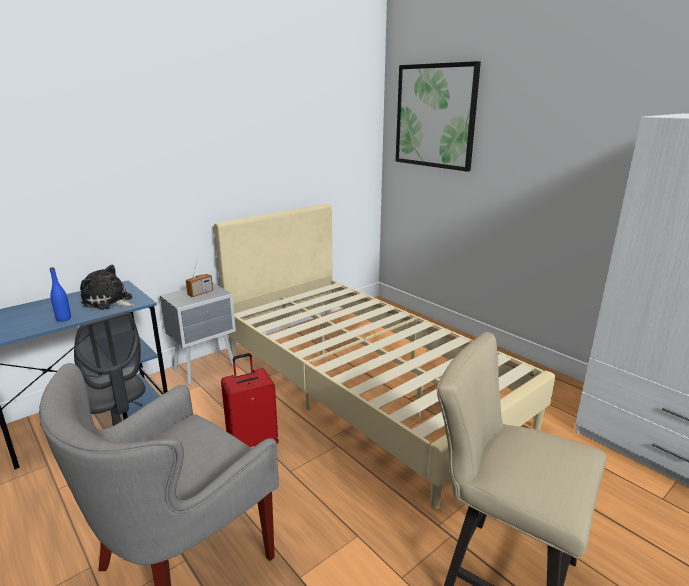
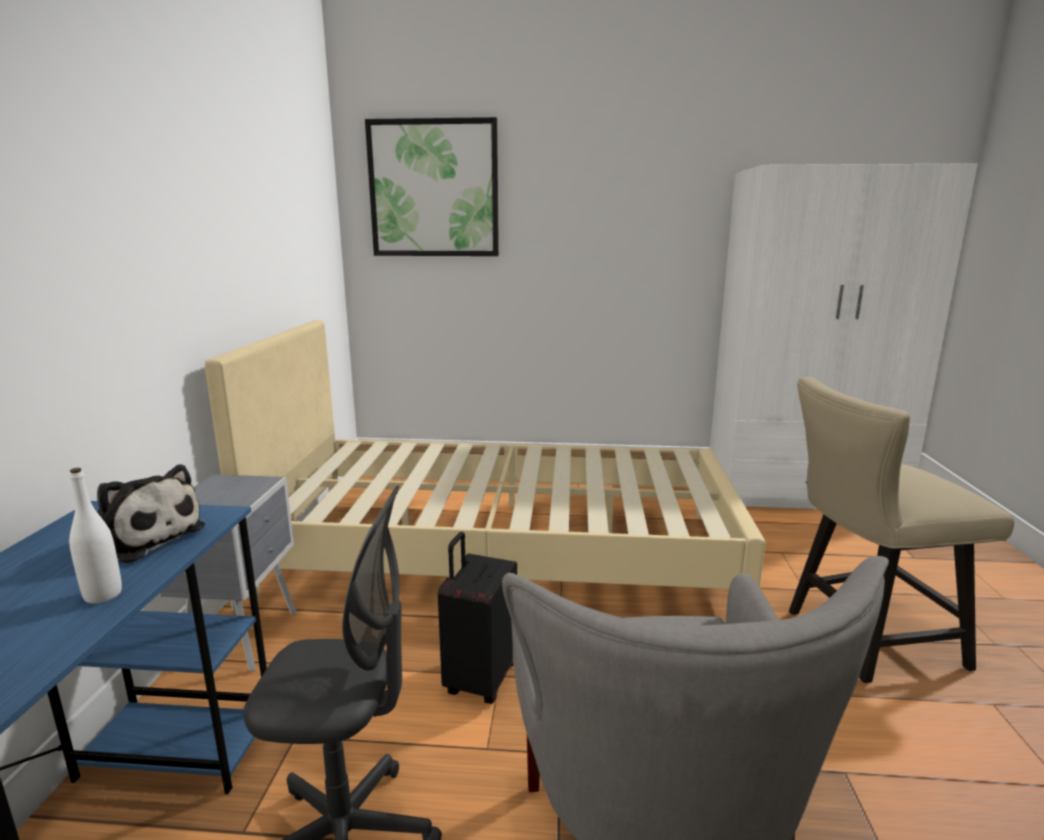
camera: 45 degrees left, 5 degrees down
(64, 319) = (103, 595): blue bottle -> white bottle
(109, 302) = (143, 537): plush toy -> plush toy turned 135 degrees counterclockwise
(200, 293) = (227, 492): radio -> none
(253, 441) = (479, 679): red suitcase -> black suitcase

